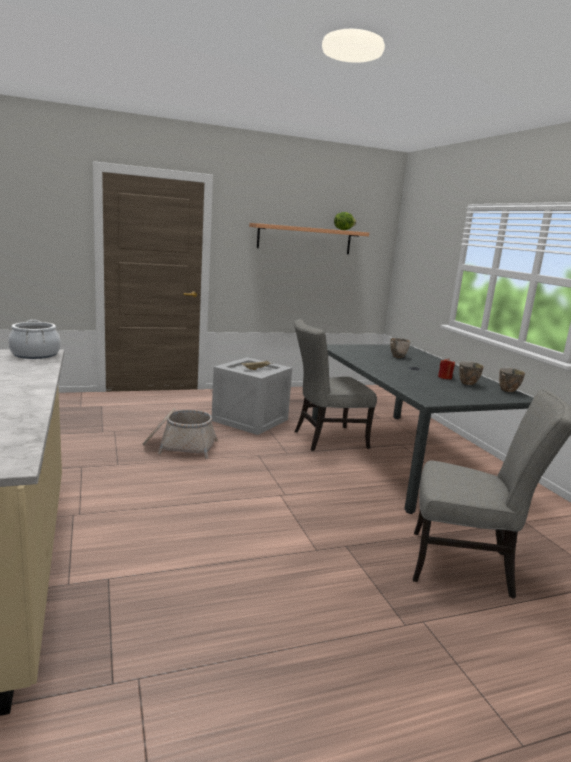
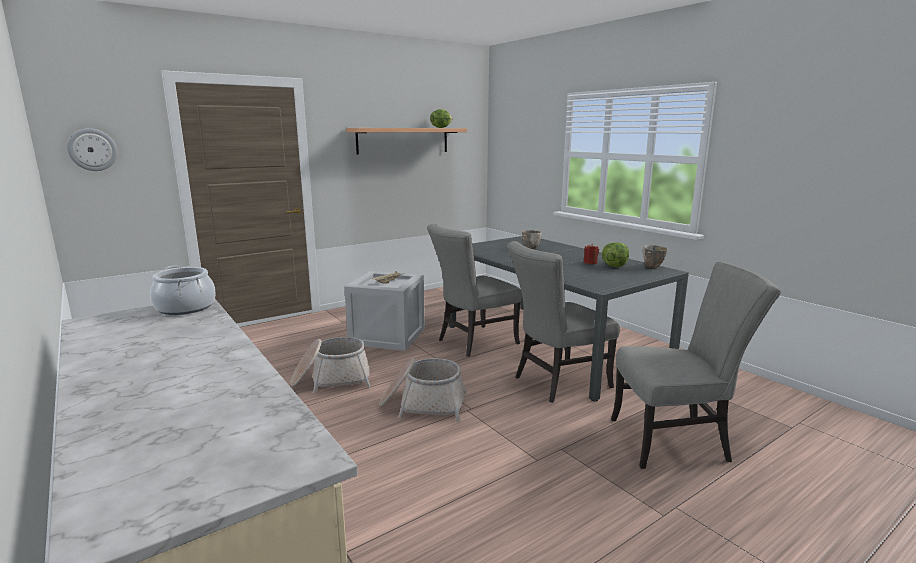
camera: 15 degrees left, 0 degrees up
(30, 223) = (92, 149): none -> wall clock
(244, 482) = (423, 404): none -> basket
(382, 489) = (556, 382): none -> grey chair
(467, 384) = (614, 266): bowl -> lettuce

